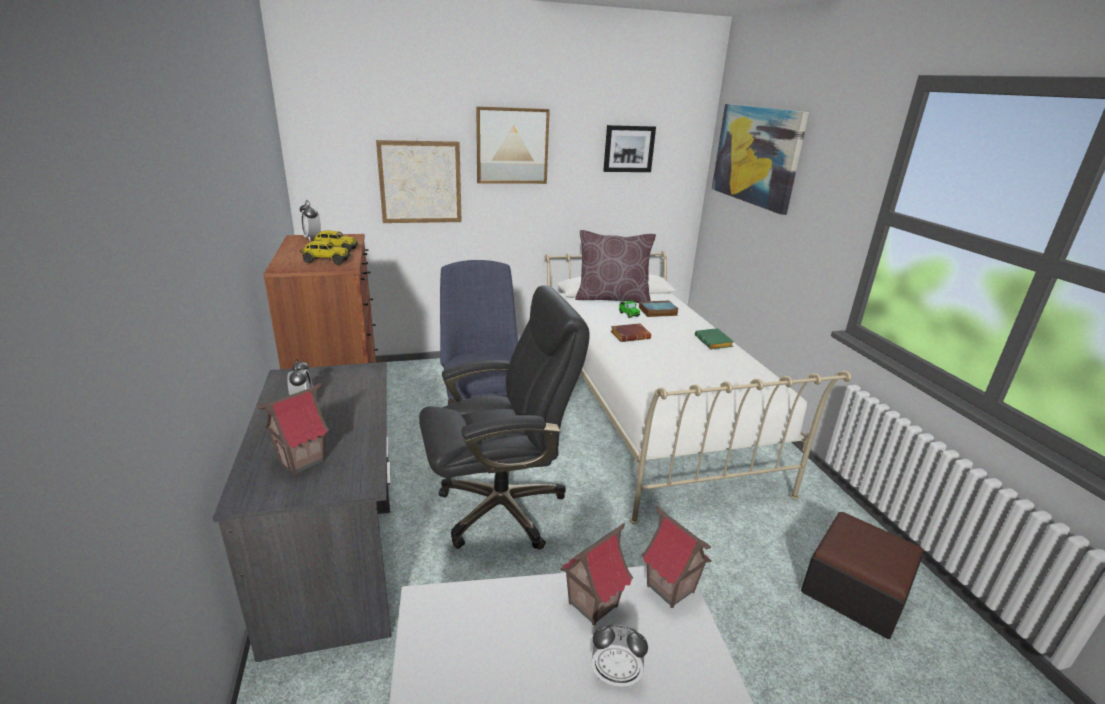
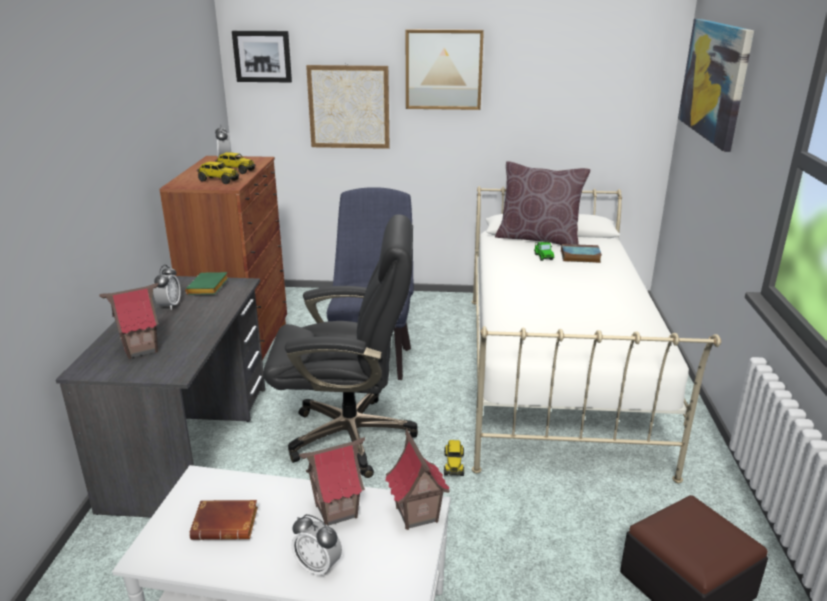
camera: 20 degrees right, 0 degrees up
(610, 519) = (453, 464): none -> toy truck
(628, 148) = (578, 71): picture -> picture (262, 56)
(630, 335) = (527, 278): brown book -> brown book (227, 524)
(714, 342) = (620, 295): green book -> green book (208, 288)

